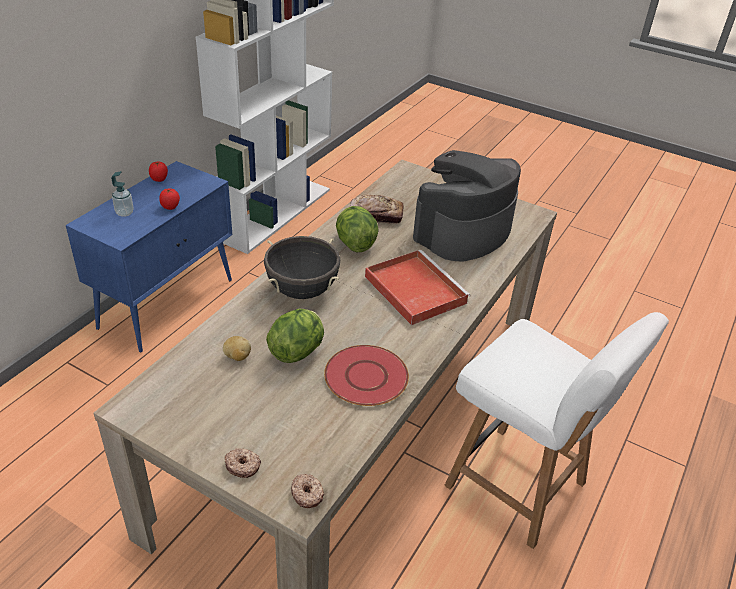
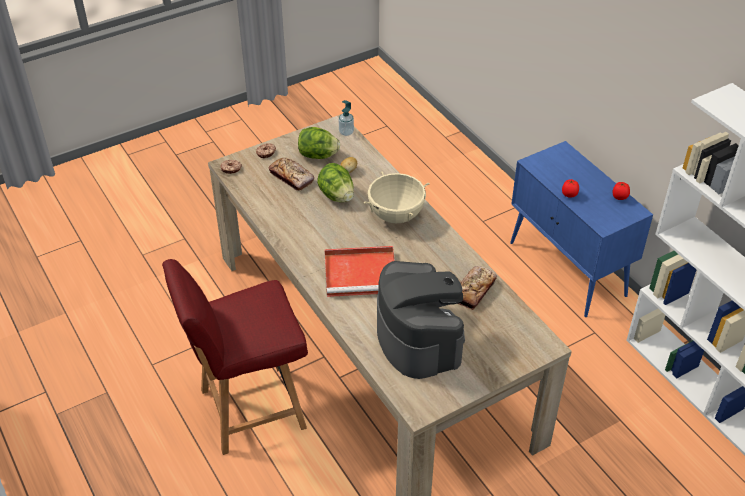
camera: 120 degrees right, 5 degrees up
(124, 213) = (570, 170): soap dispenser -> soap dispenser (346, 132)
(286, 410) = (291, 177): none -> bread
(302, 290) = (396, 215): black cooking pot -> beige cooking pot
(354, 244) = (438, 262): lettuce -> lettuce (318, 156)
(365, 377) = (293, 217): red plate -> none
(518, 487) = (249, 409): white chair -> red chair

